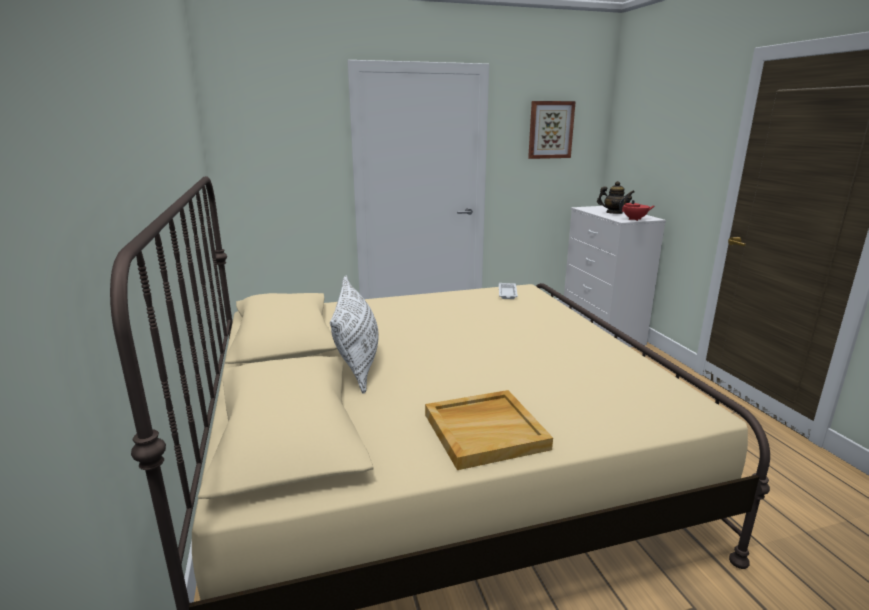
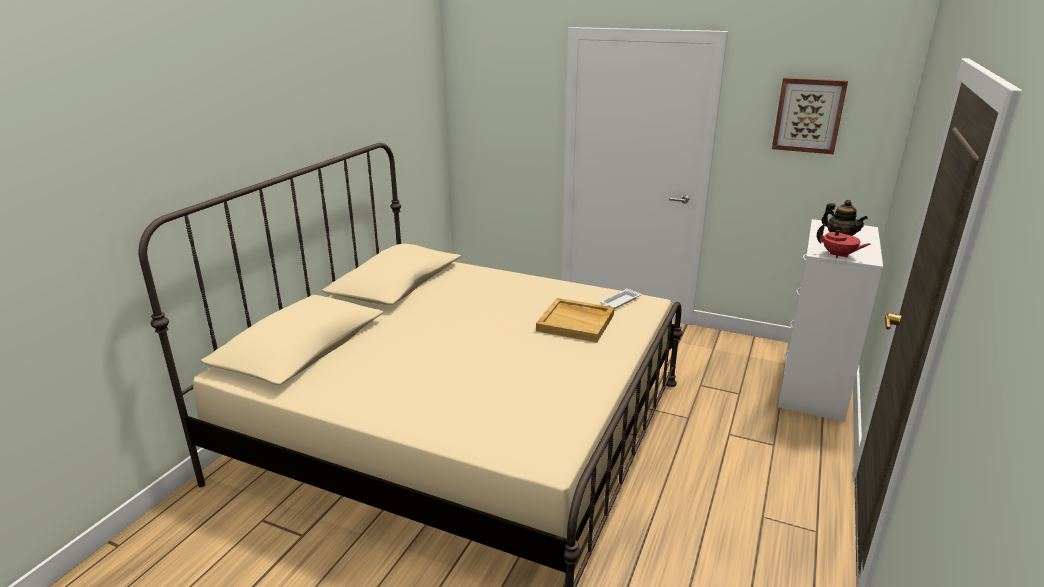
camera: 40 degrees right, 5 degrees up
(357, 361) = (401, 319): white pillow -> none
(485, 431) = (383, 397): beige tray -> beige tray (576, 322)

